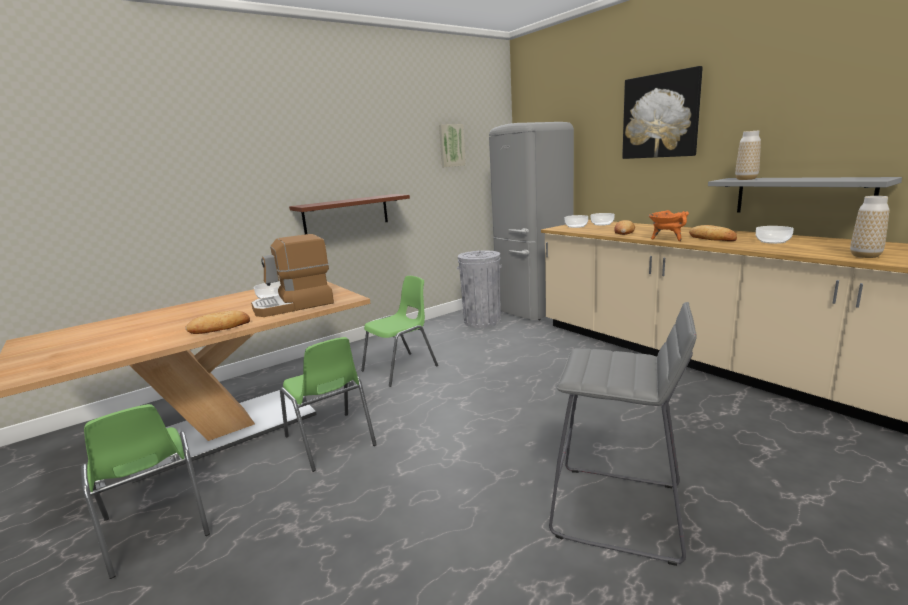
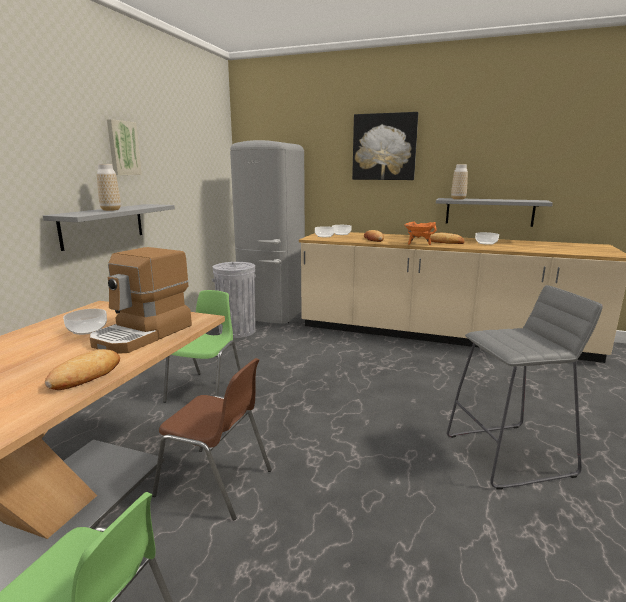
camera: 35 degrees left, 0 degrees up
(330, 441) = (216, 483): green chair -> brown chair
(346, 214) = (103, 225): brown shelf -> grey shelf
(451, 145) = (190, 156): picture -> picture (123, 148)
(865, 256) = (553, 250): vase -> vase (111, 210)

